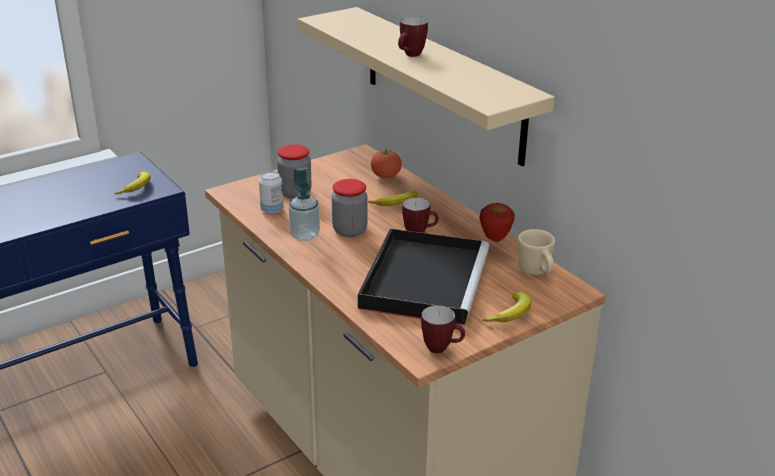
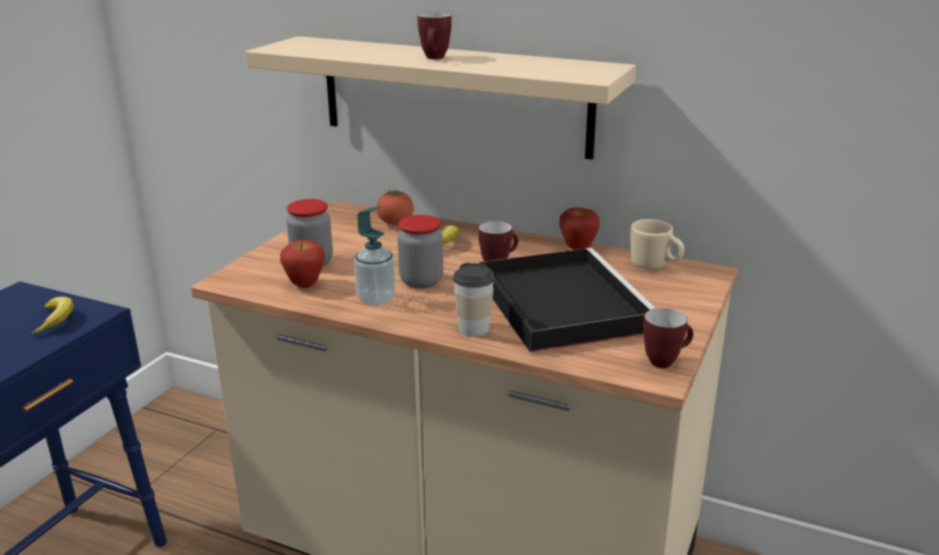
camera: 30 degrees left, 5 degrees down
(272, 210) = (305, 285): can -> apple
(342, 279) = (473, 329): none -> cup
(511, 314) = (684, 308): banana -> none

